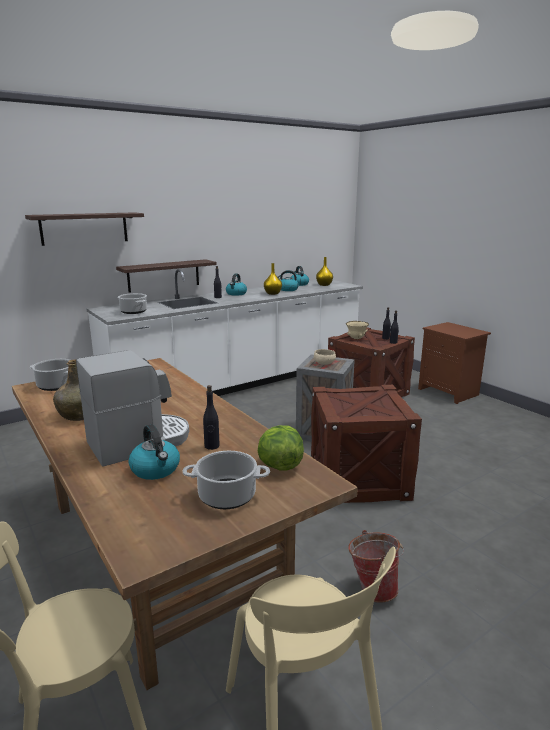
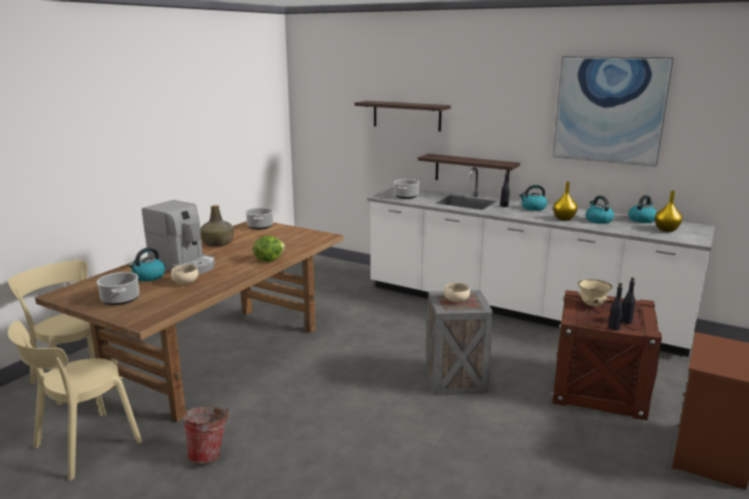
camera: 65 degrees right, 0 degrees up
(212, 446) = (186, 283): black bottle -> beige bowl
(263, 206) = (609, 110): none -> picture
(280, 465) = (164, 305): lettuce -> lettuce (269, 260)
(358, 478) = (376, 418): crate -> none

